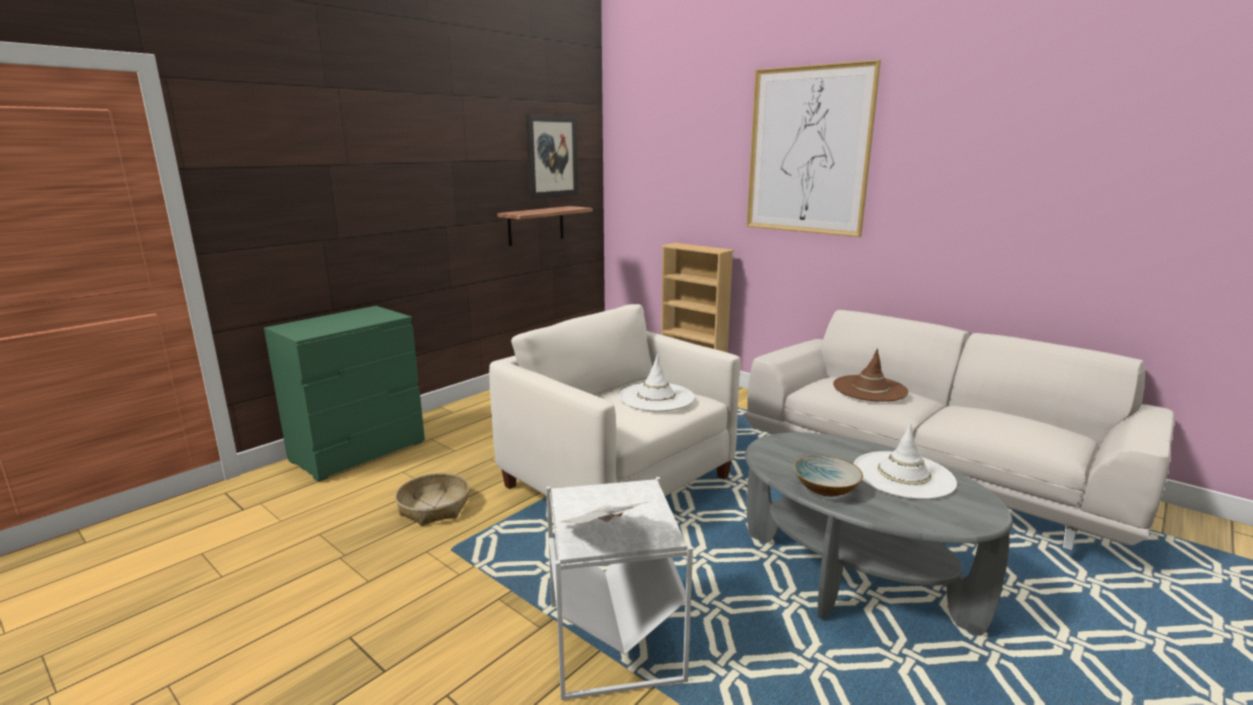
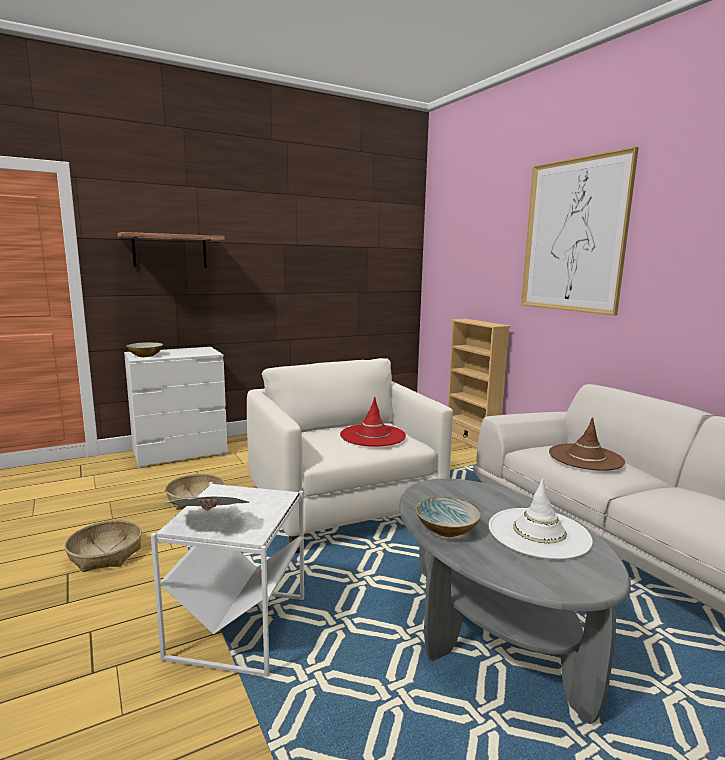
camera: 20 degrees right, 5 degrees down
(306, 330) = (145, 355): none -> bowl
(359, 451) = (180, 452): green dresser -> white dresser
(379, 601) = (106, 554): none -> basket
(536, 225) = (355, 298): shelf -> shelf (170, 251)
(552, 156) = (373, 245): picture -> none
(656, 397) = (372, 436): white hat -> red hat

